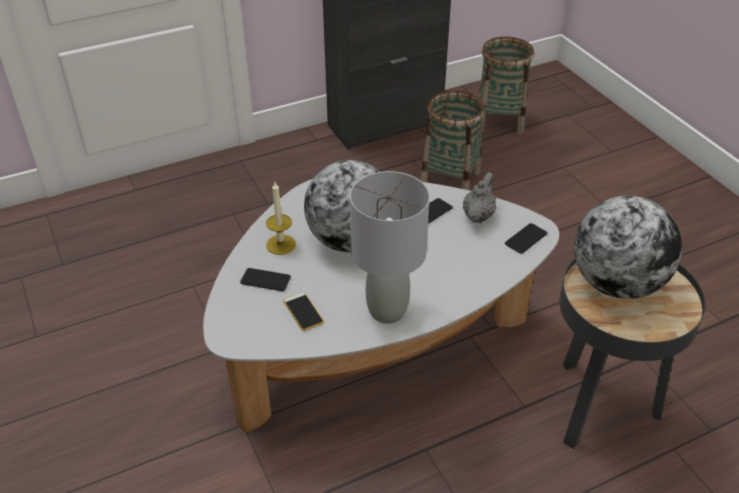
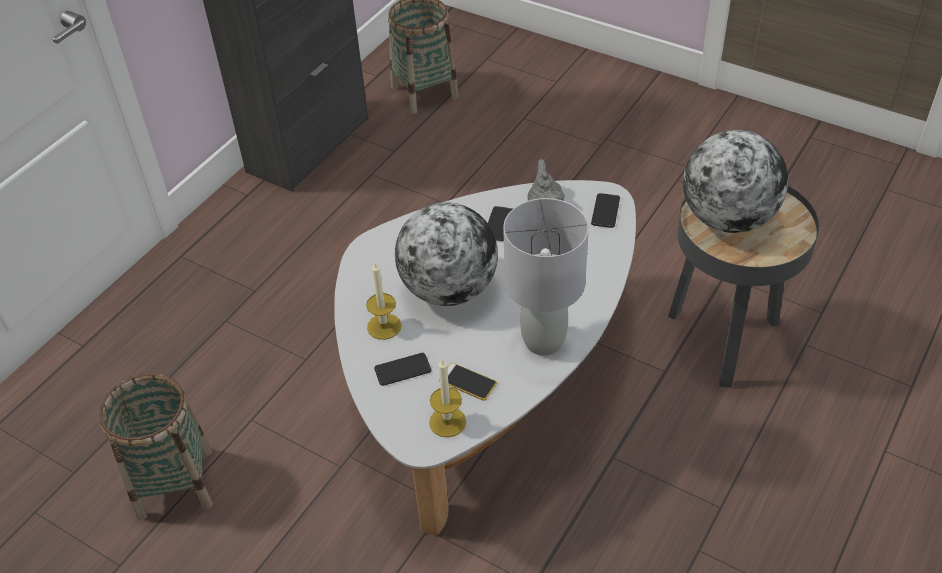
camera: 30 degrees left, 5 degrees up
(262, 332) = (447, 422): none -> candle
(450, 180) = (426, 179): basket -> basket (175, 483)

